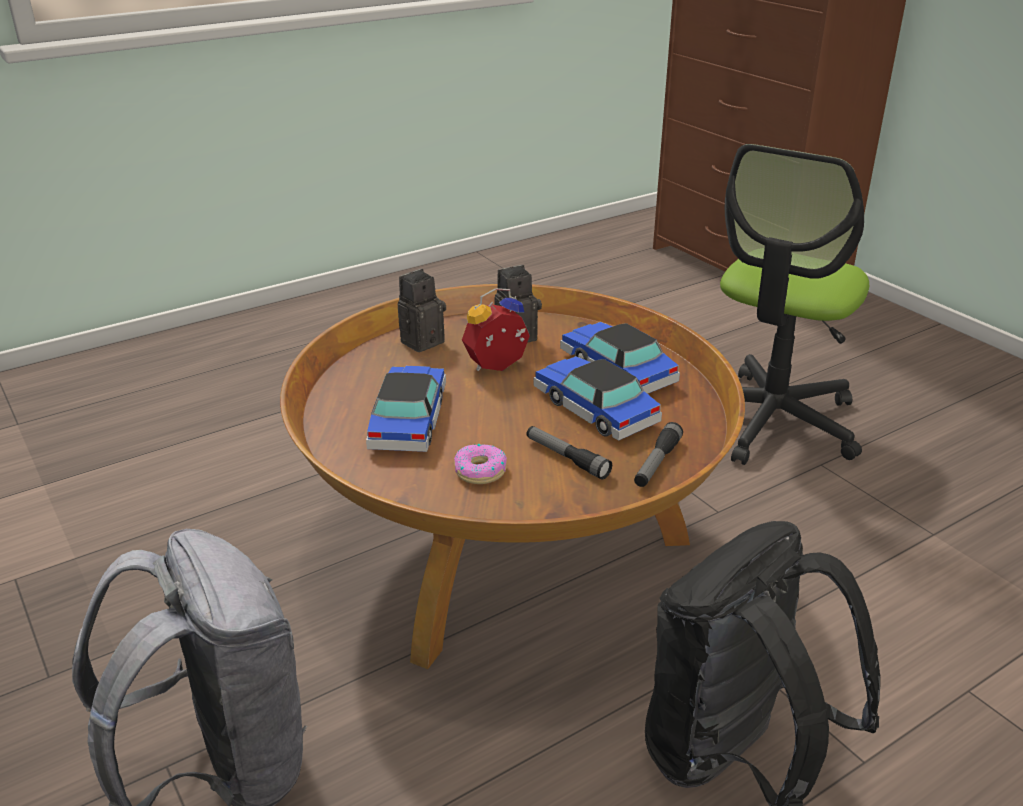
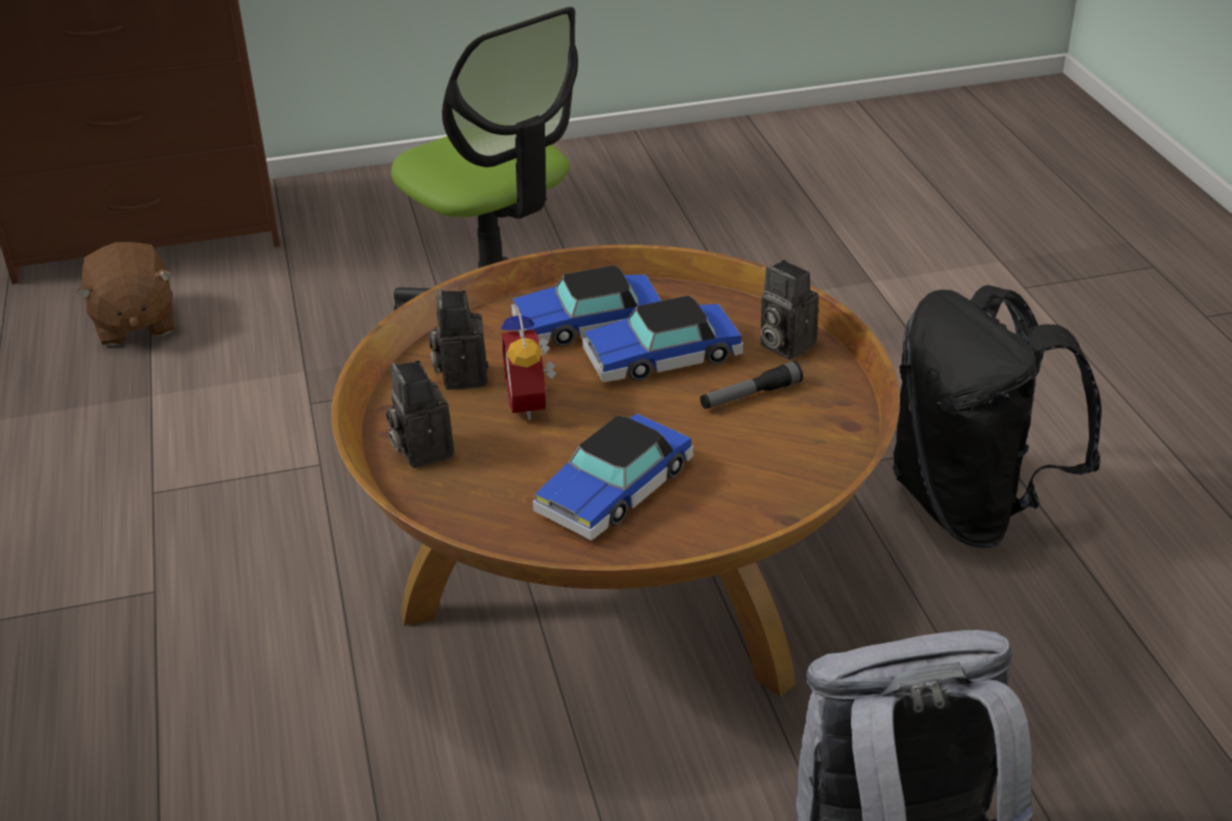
camera: 70 degrees left, 5 degrees up
(408, 419) = (615, 490): toy car -> toy car turned 75 degrees counterclockwise
(480, 471) = (748, 456): donut -> none
(648, 292) = (134, 324): none -> brown plush toy
(656, 463) = (783, 344): flashlight -> camera

